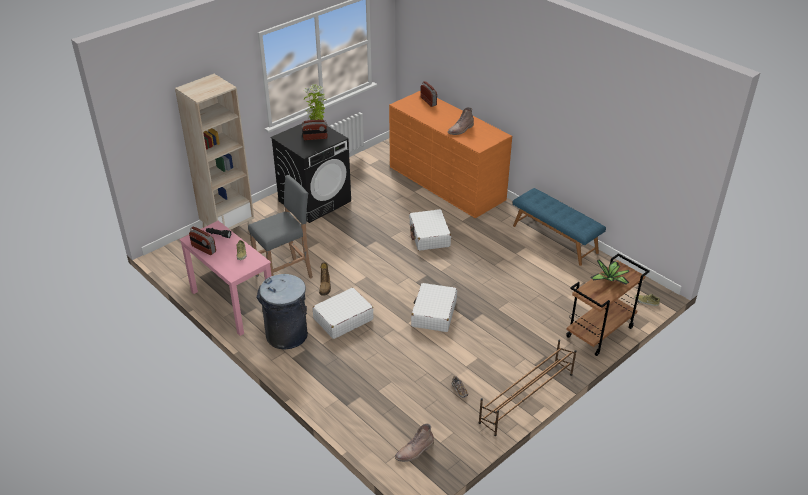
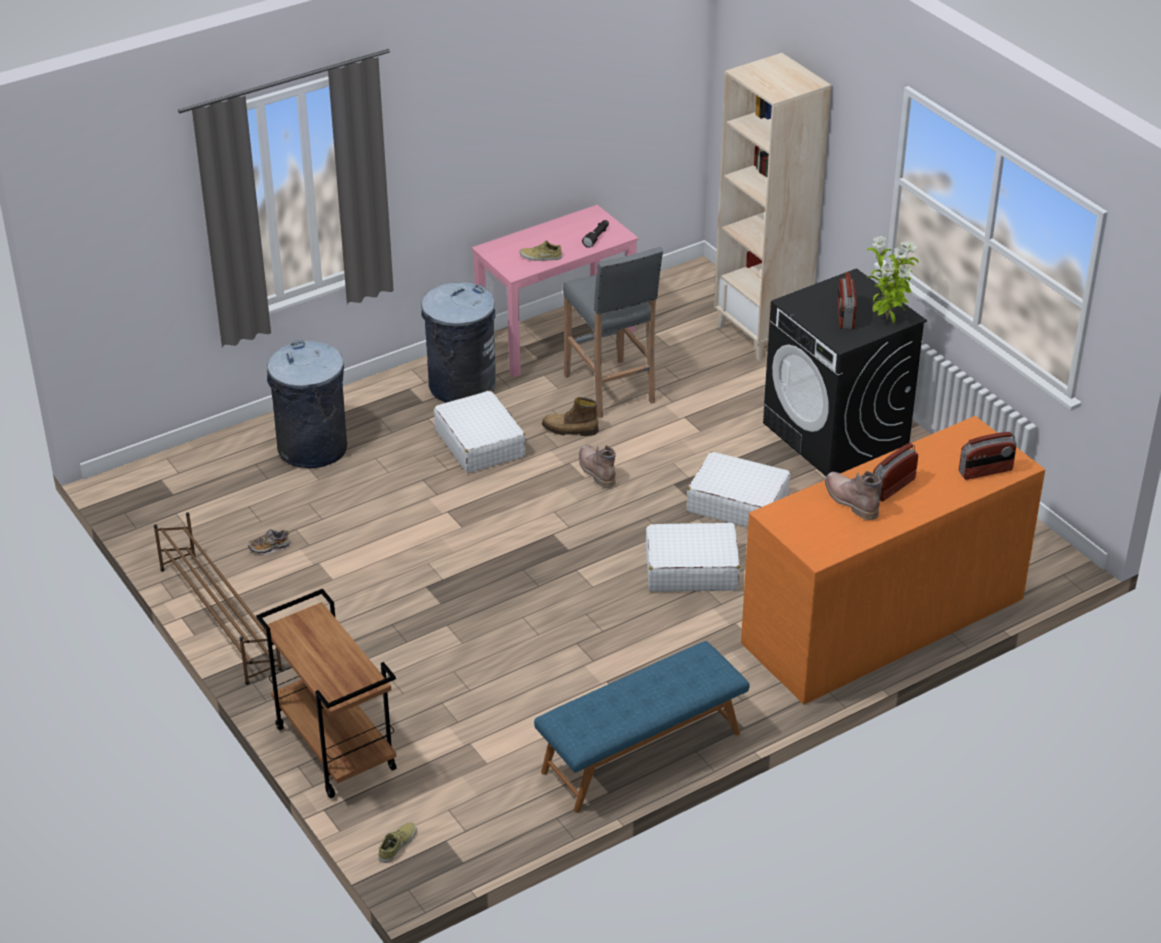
camera: 100 degrees right, 0 degrees up
(203, 249) = (563, 224): radio -> radio (892, 487)
(361, 391) = (312, 448): none -> grey trash can
(414, 451) = (172, 487): brown boot -> brown boot (595, 470)
(434, 313) = (460, 544): white suitcase -> white suitcase (737, 503)
(610, 279) = (337, 659): potted plant -> none

